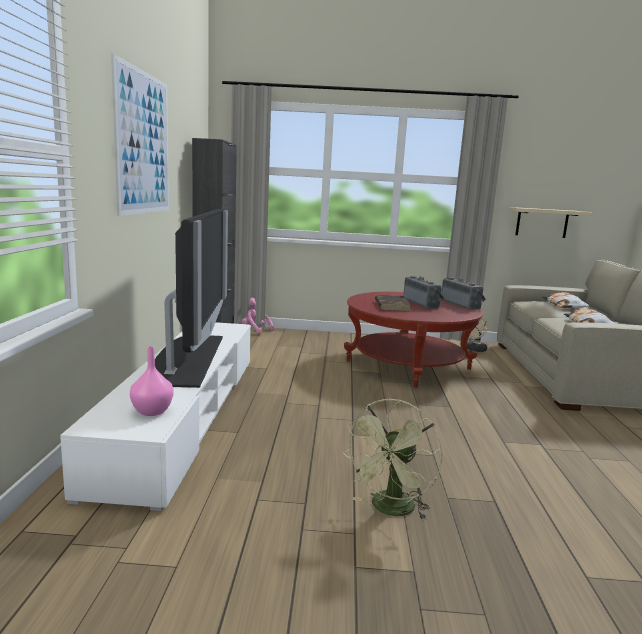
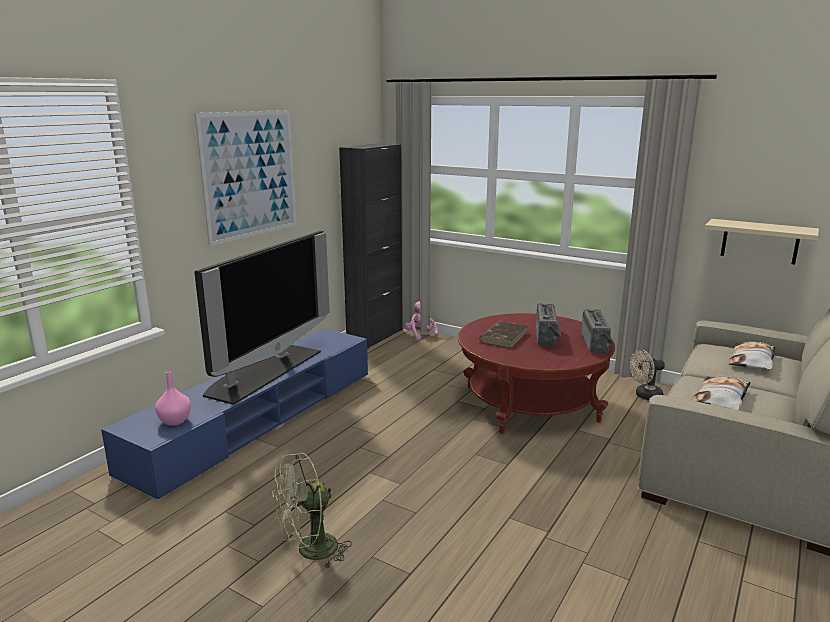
camera: 30 degrees right, 5 degrees up
(184, 413) = (259, 419): white tv stand -> blue tv stand

